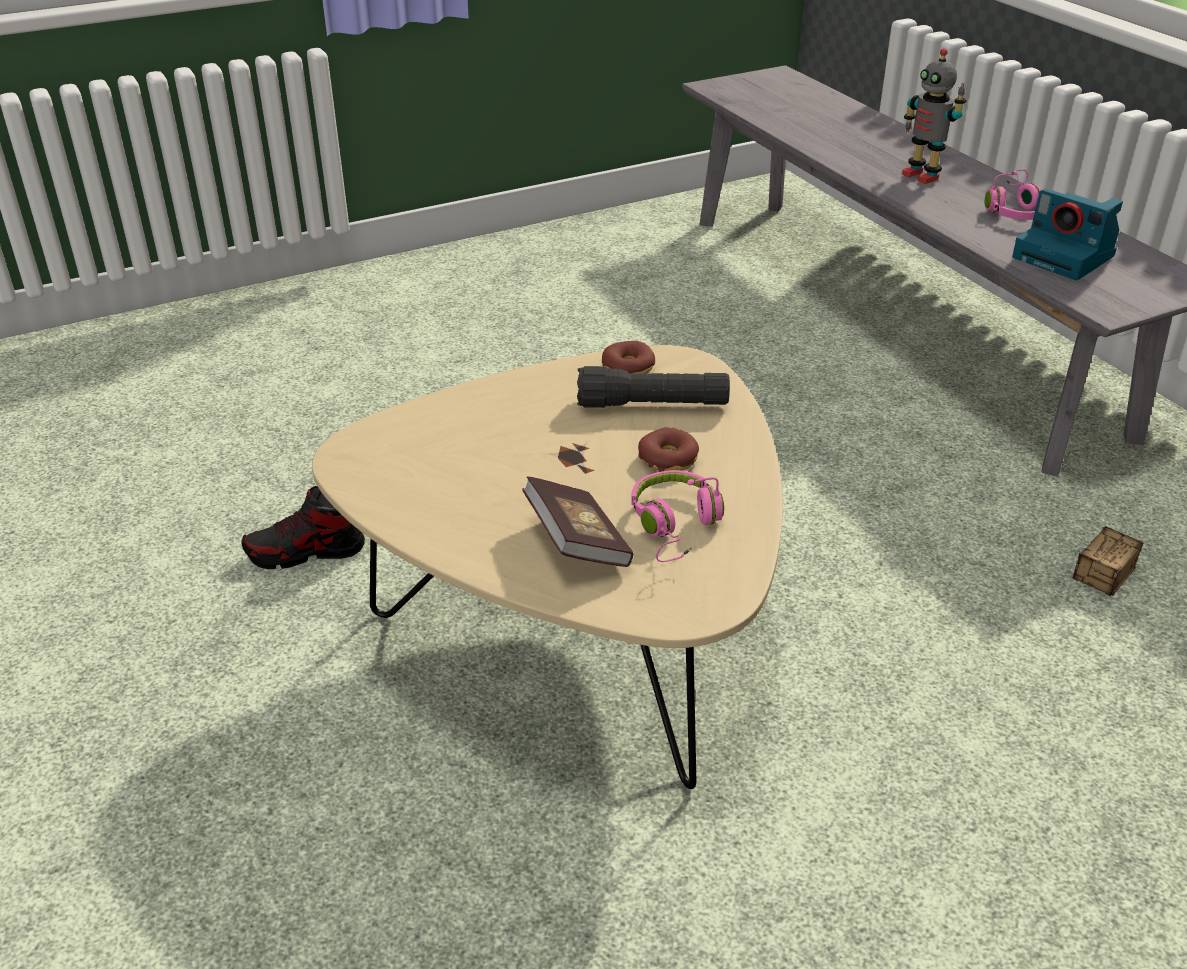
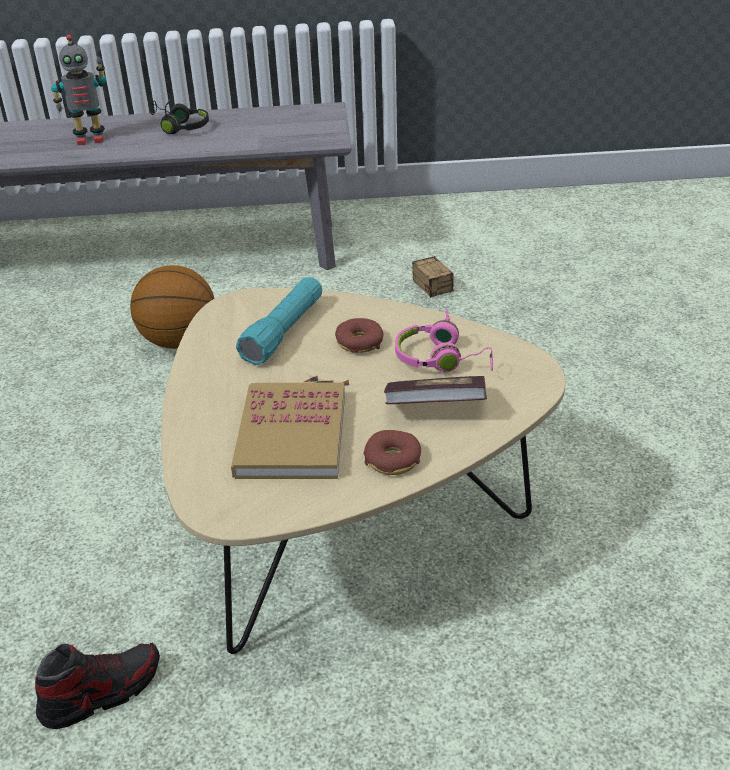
camera: 65 degrees left, 0 degrees up
(305, 552) = (101, 692): shoe -> shoe turned 135 degrees counterclockwise
(477, 460) = (291, 435): none -> book
(628, 368) = (221, 330): donut -> donut (393, 460)
(652, 405) = (284, 332): black flashlight -> turquoise flashlight
(798, 416) = (178, 341): none -> basketball
(1015, 210) = (179, 126): pink headphones -> black headphones
(1066, 257) = (256, 131): camera -> none

